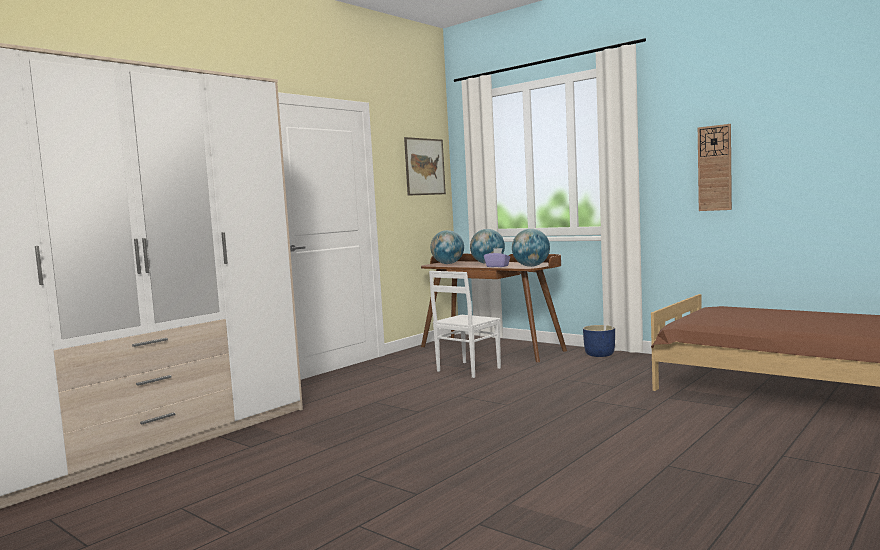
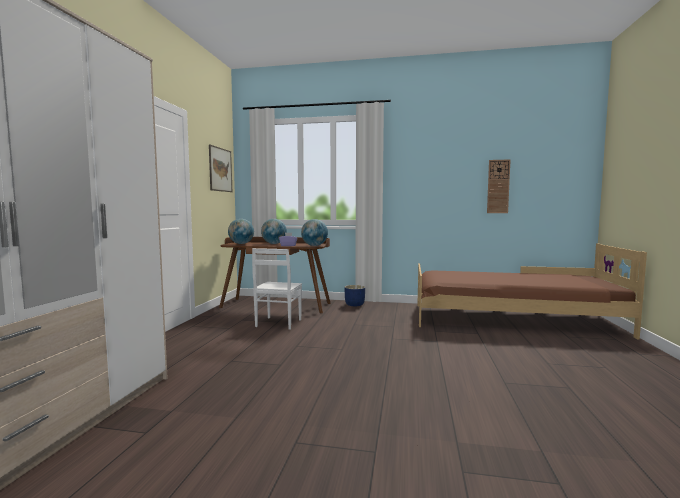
camera: 30 degrees left, 0 degrees up
(714, 168) = (428, 186): wall clock -> wall clock (498, 186)

